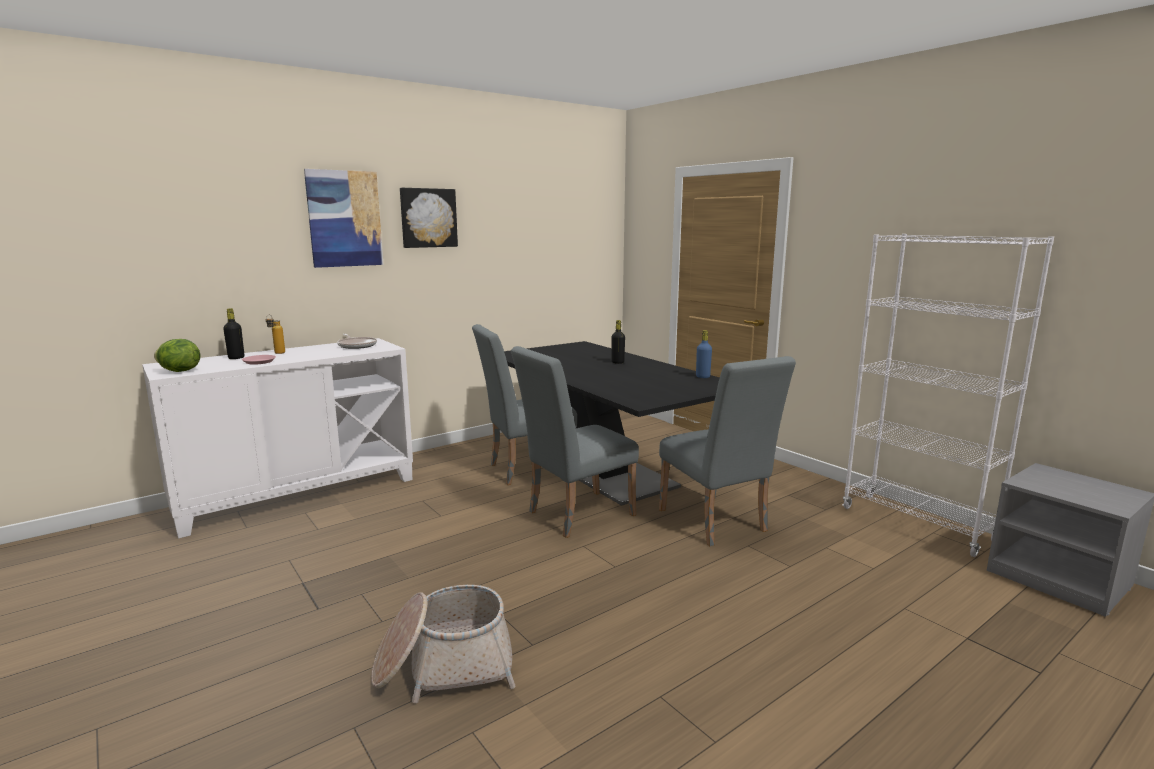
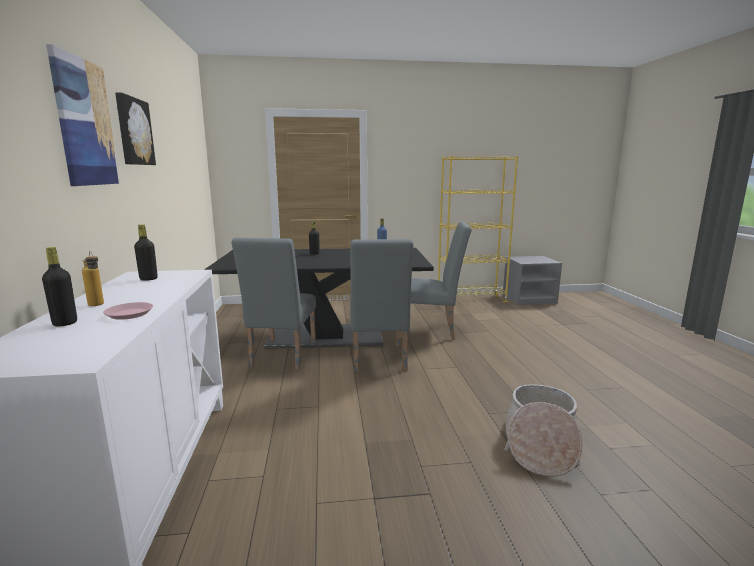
camera: 60 degrees left, 0 degrees up
(179, 371) = (76, 353): lettuce -> none
(357, 345) = (148, 279): frying pan -> black bottle
(917, 524) = (471, 301): white bookcase -> yellow bookcase

